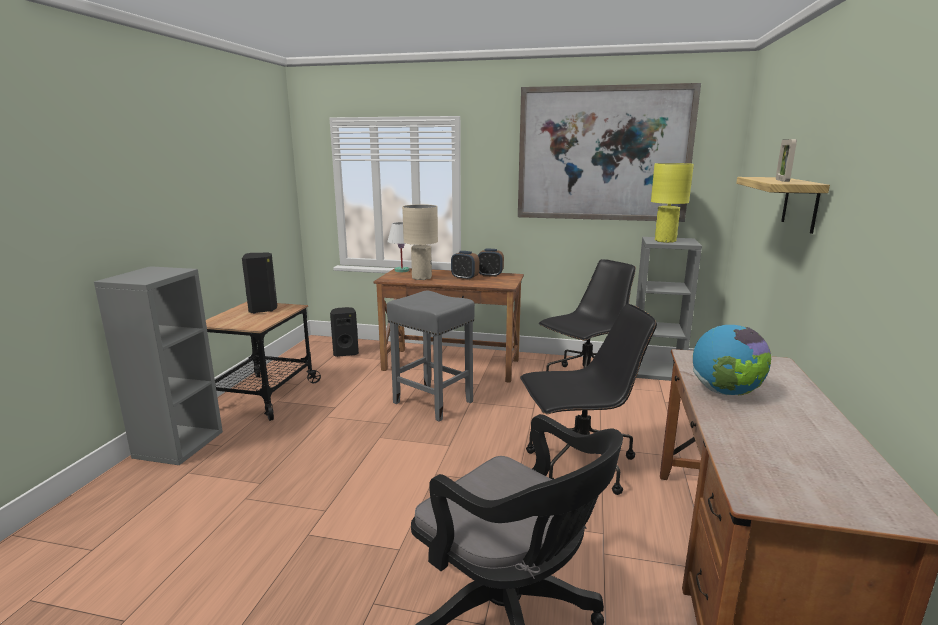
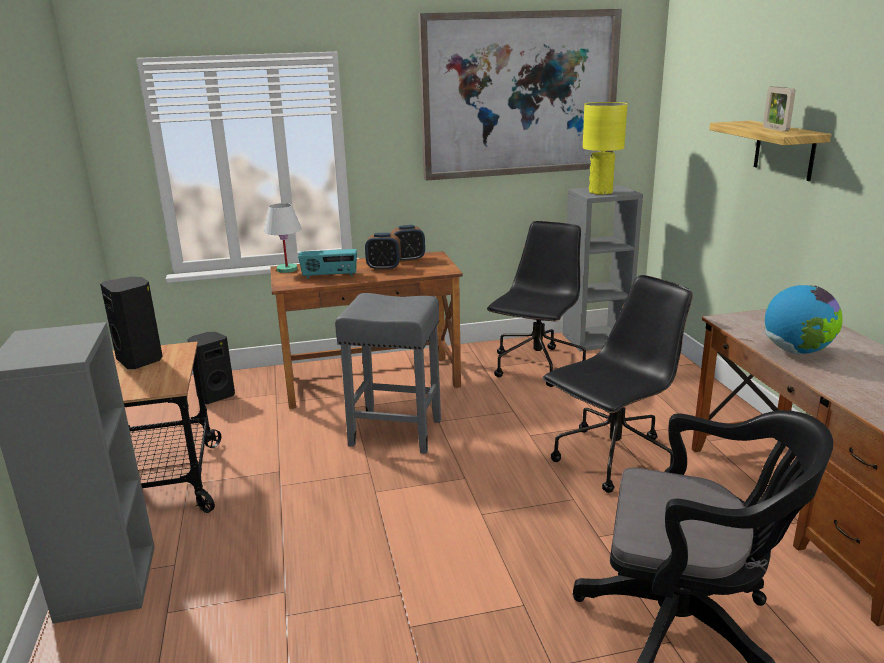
camera: 25 degrees left, 5 degrees up
(422, 278) = (329, 276): beige table lamp -> radio

